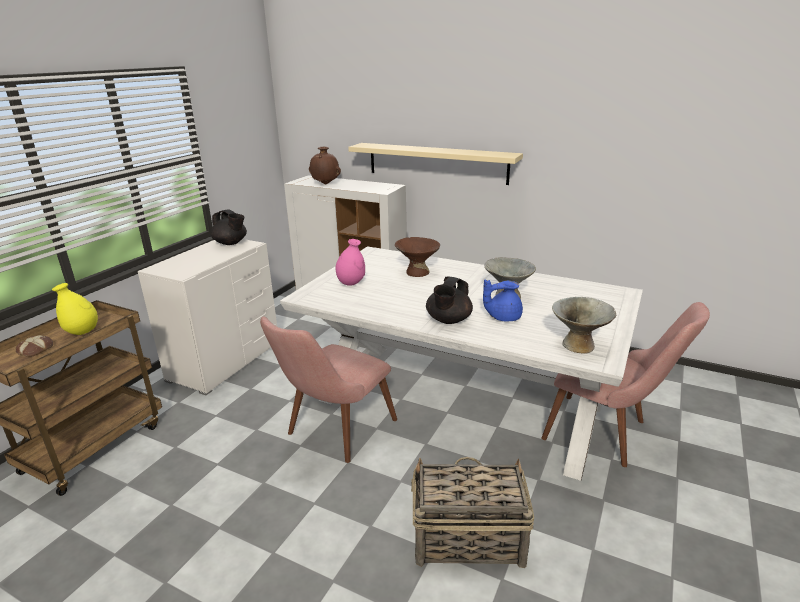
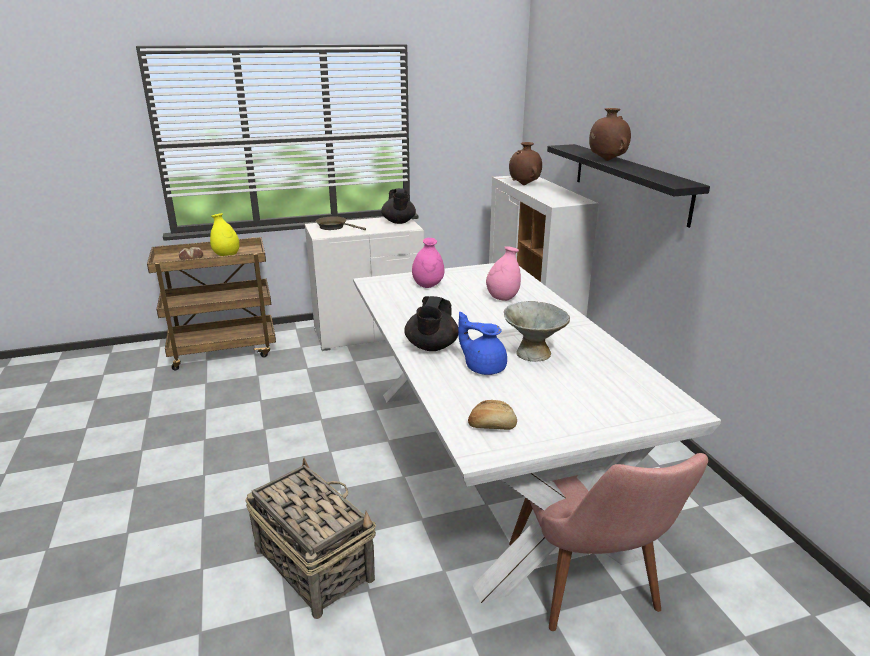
camera: 45 degrees right, 0 degrees up
(178, 264) = (334, 227): none -> brown frying pan
(333, 433) = (353, 425): pink chair -> none
(417, 272) = (502, 298): brown bowl -> pink vase
(422, 149) = (606, 160): none -> brown vase
(436, 163) = (629, 181): beige shelf -> black shelf
(448, 320) = (431, 347): black teapot -> black teapot turned 60 degrees counterclockwise
(578, 345) = (492, 425): grey bowl -> bread

